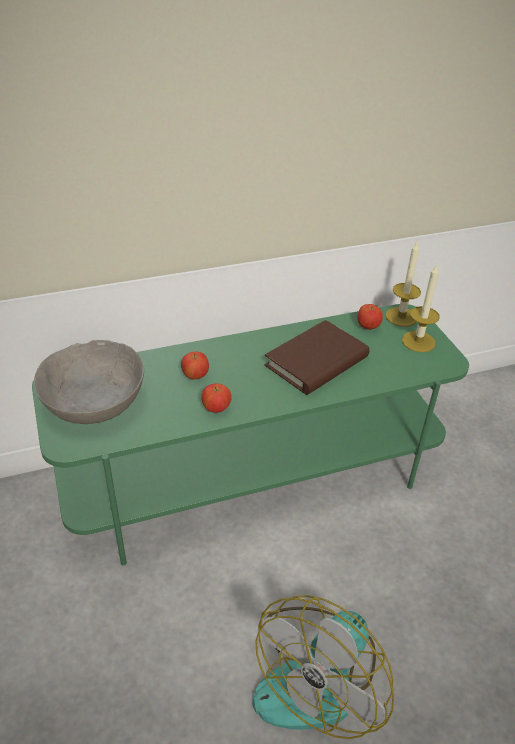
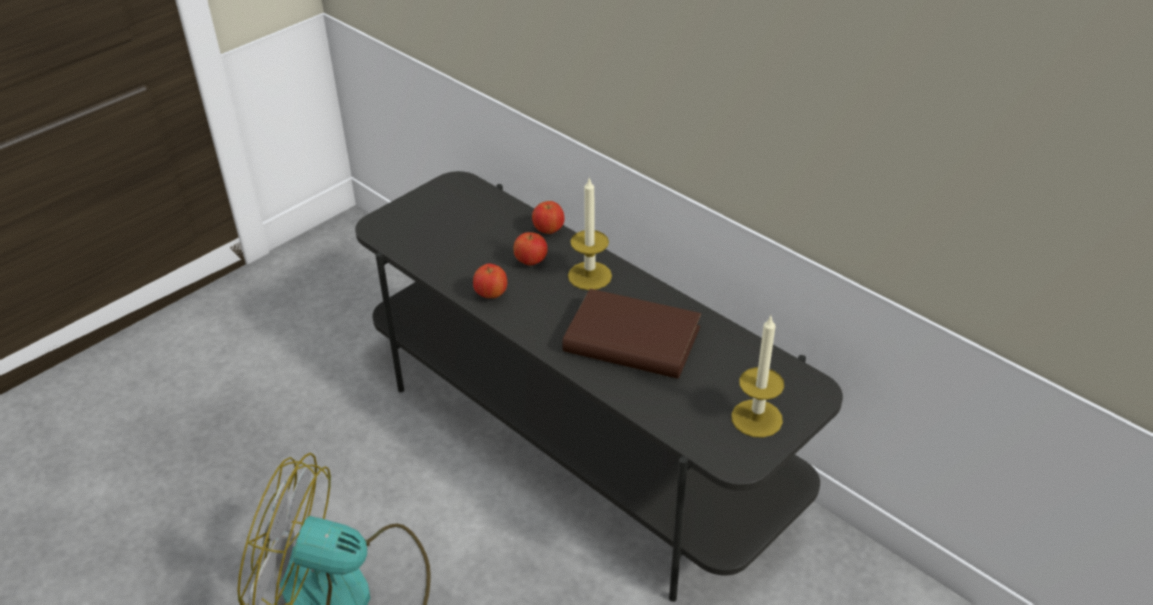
camera: 65 degrees right, 0 degrees up
(93, 401) = (444, 216): grey bowl -> none
(255, 476) = (580, 440): green tv stand -> grey tv stand
(368, 327) = (744, 363): apple -> apple (548, 230)
(401, 317) = (799, 387): candle -> candle (589, 276)

